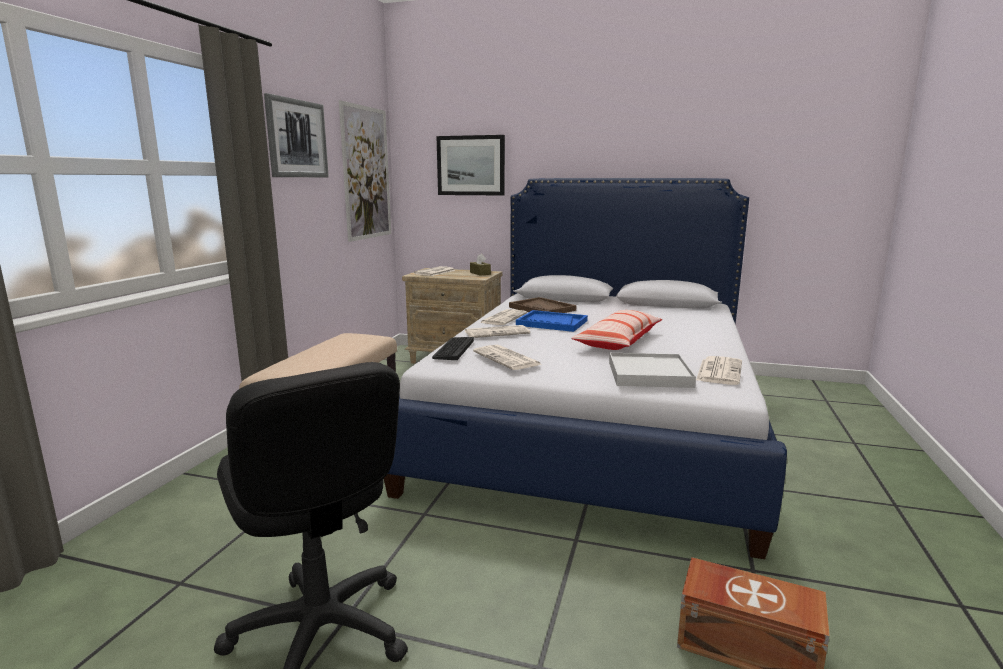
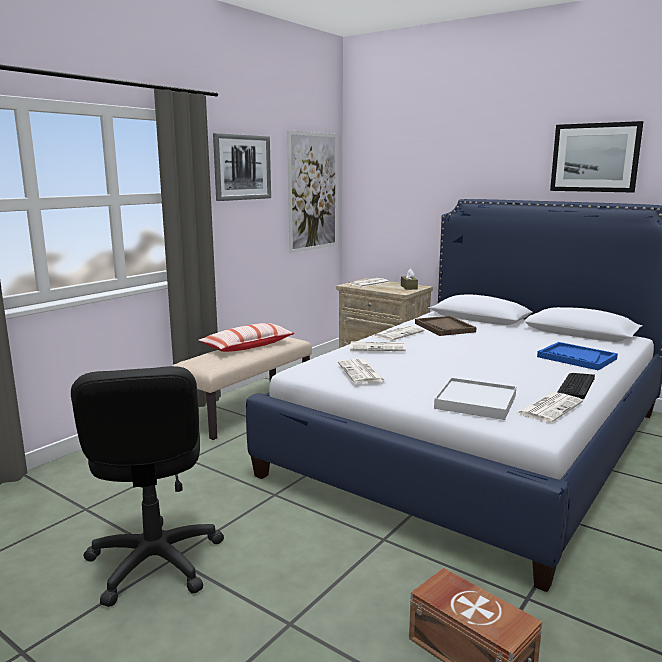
camera: 20 degrees right, 0 degrees up
(453, 349) = (326, 359): keyboard -> keyboard (576, 386)
(471, 165) = (410, 184): picture -> picture (595, 157)
(551, 323) = (437, 343): blue tray -> blue tray (576, 358)
(618, 341) = (483, 367): pillow -> pillow (247, 346)

